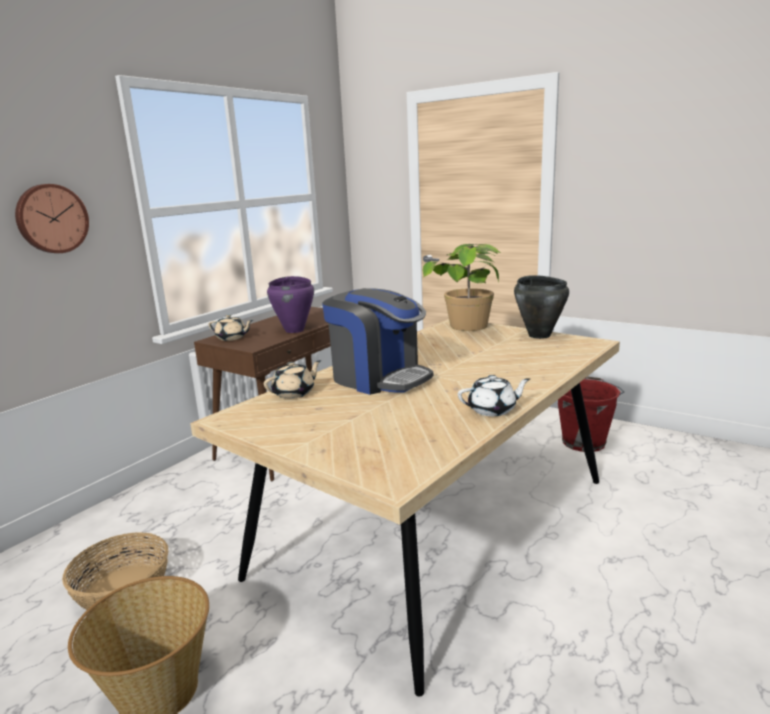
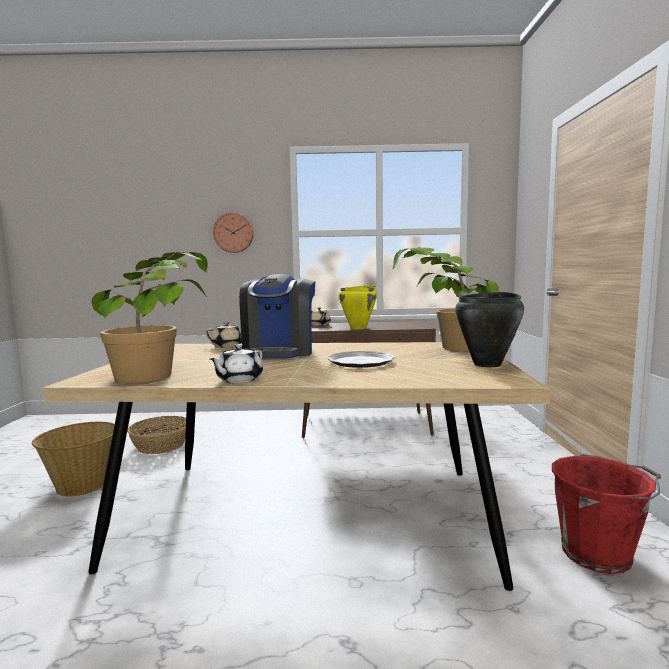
camera: 55 degrees right, 10 degrees down
(295, 330) = (358, 328): purple cooking pot -> yellow cooking pot
(398, 436) = (164, 370): none -> potted plant
(477, 362) = (360, 362): none -> plate
(493, 410) = (238, 380): white teapot -> white teapot turned 75 degrees clockwise

